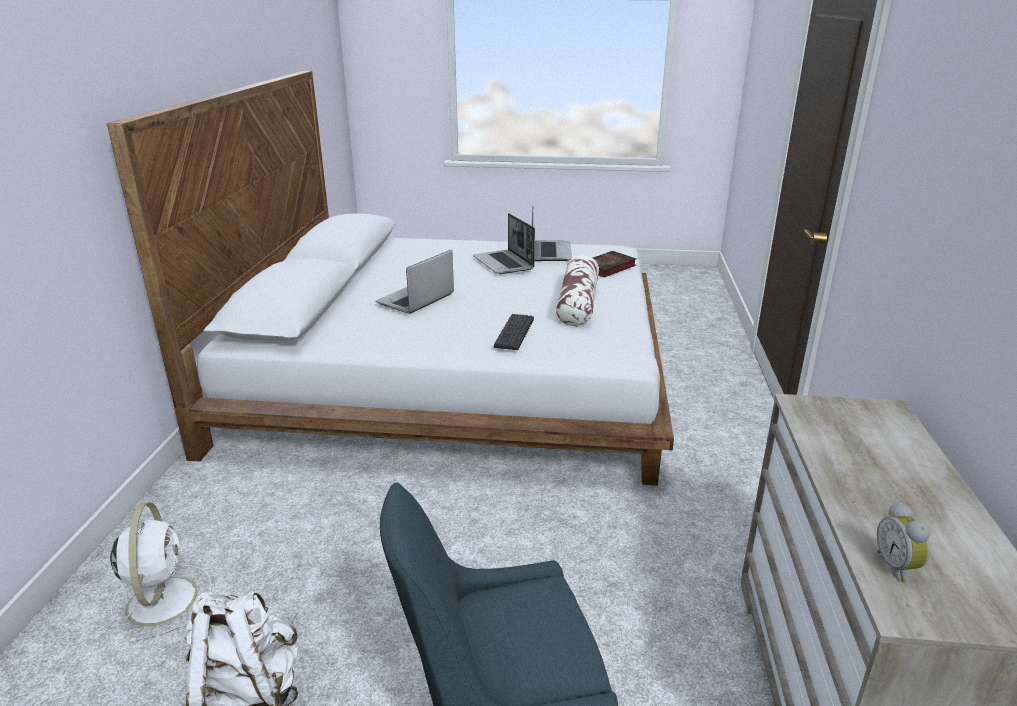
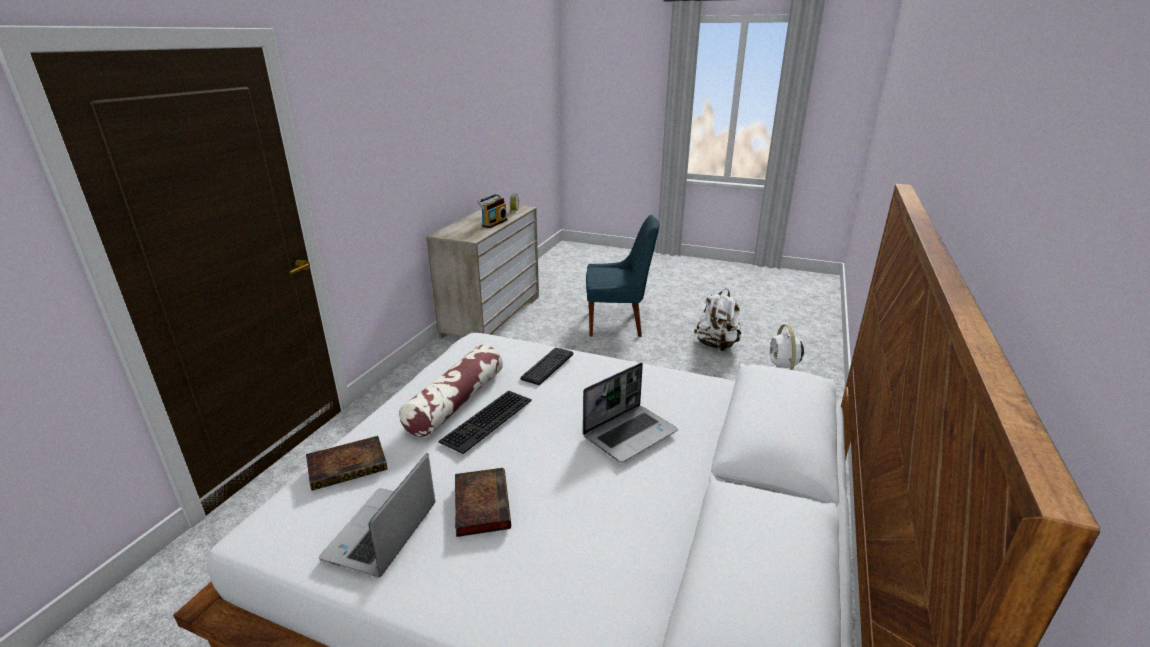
camera: 165 degrees left, 0 degrees up
(504, 263) = (481, 503): laptop -> book
(535, 292) = (488, 421): none -> keyboard
(852, 478) = (493, 223): none -> radio

